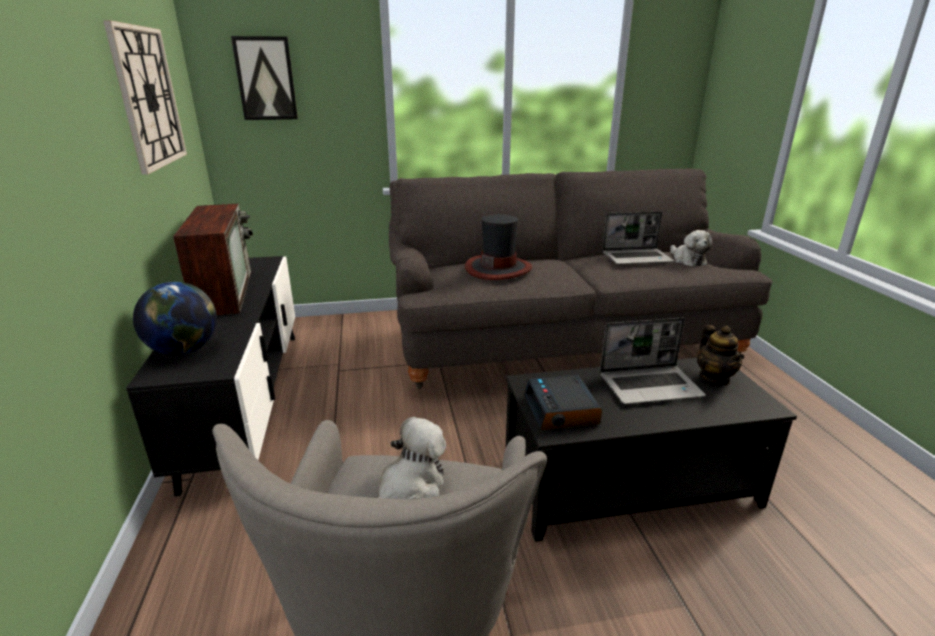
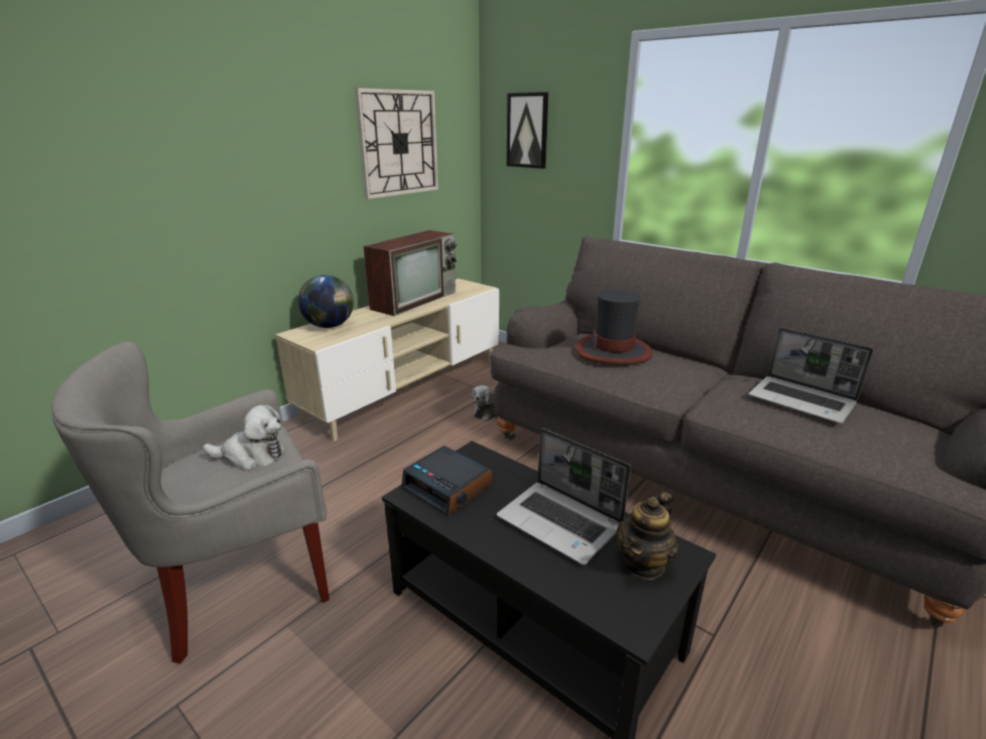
camera: 50 degrees right, 0 degrees up
(247, 399) = (406, 388): black tv stand -> beige tv stand
(561, 410) = (448, 487): alarm clock -> alarm clock turned 90 degrees counterclockwise
(687, 260) = (888, 434): plush toy -> plush toy (488, 411)

